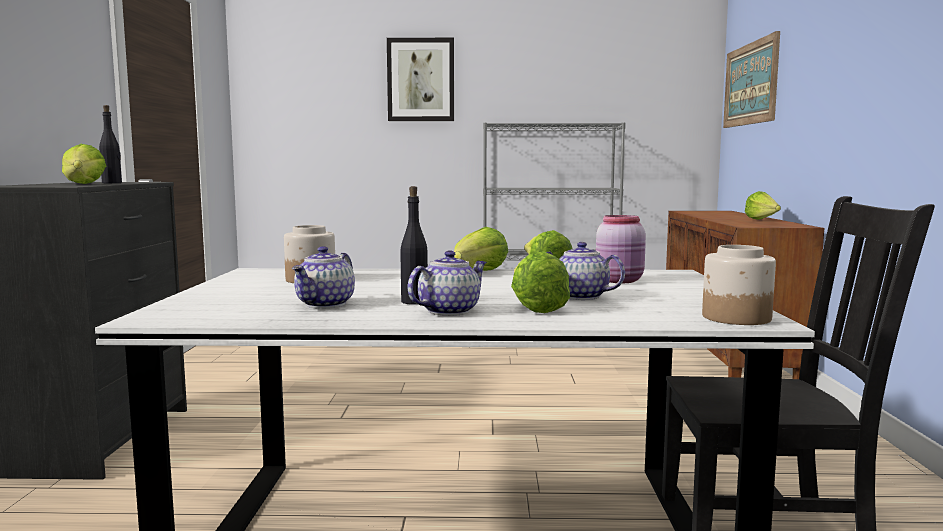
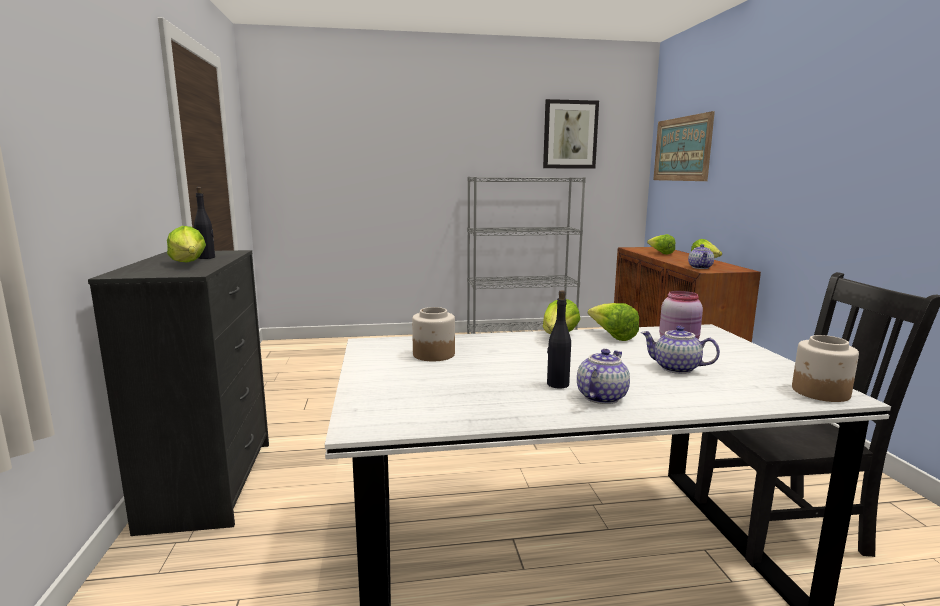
camera: 10 degrees left, 5 degrees up
(326, 304) = (490, 393): teapot -> teapot (700, 267)
(421, 80) = (414, 137): picture -> picture (570, 134)
(534, 308) = (661, 387): lettuce -> lettuce (660, 253)

